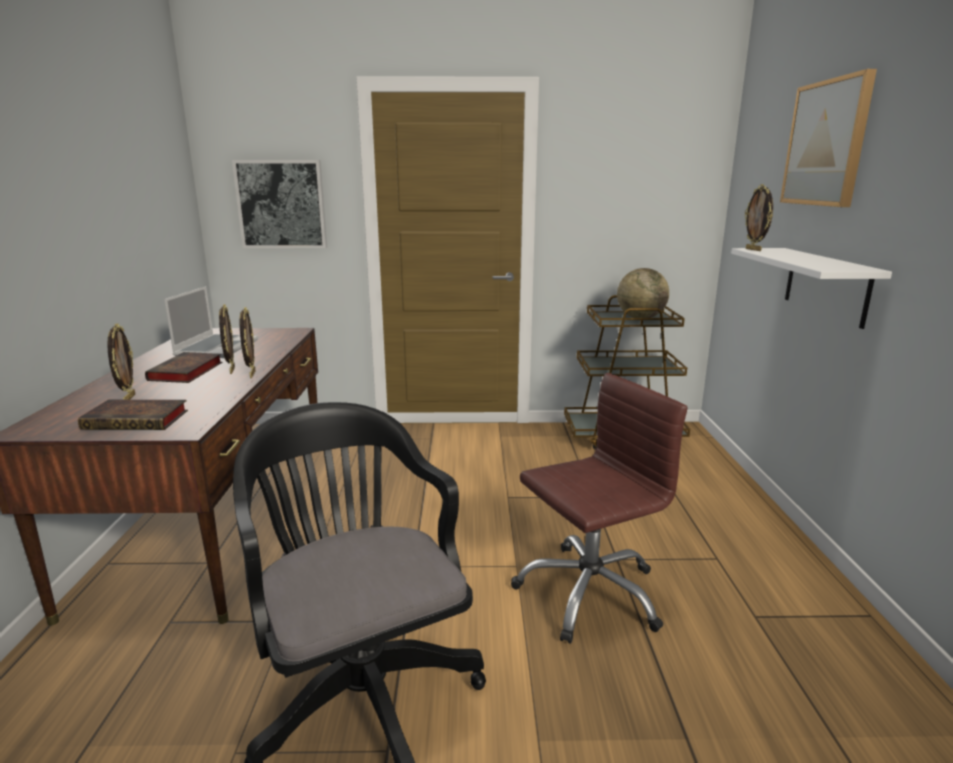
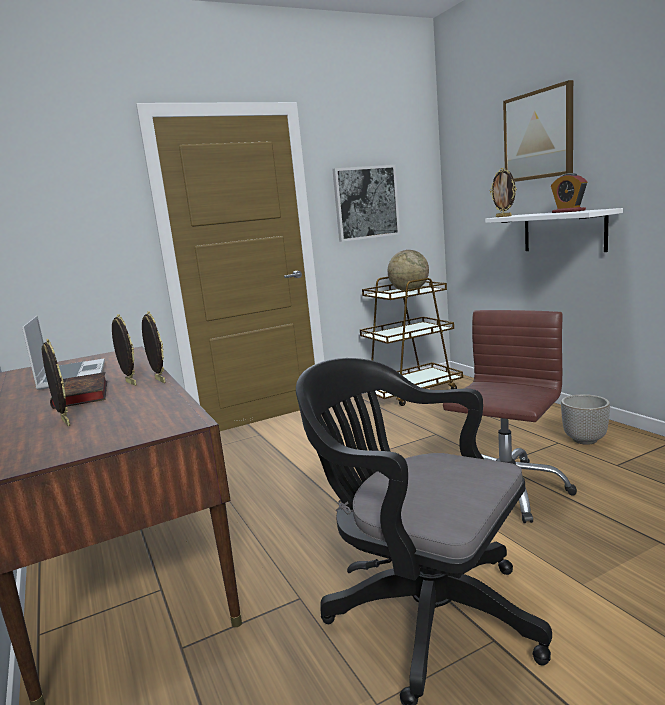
camera: 25 degrees left, 5 degrees down
(139, 420) = (119, 430): book -> none
(281, 204) = (70, 232): picture -> picture (366, 202)
(754, 567) = (584, 440): none -> planter
(824, 261) = (568, 211): none -> alarm clock

